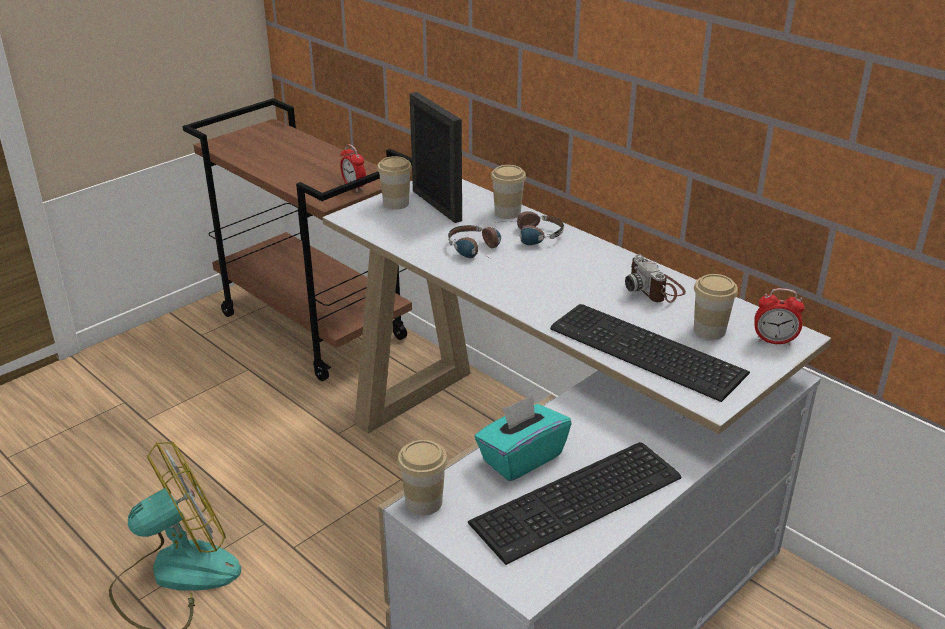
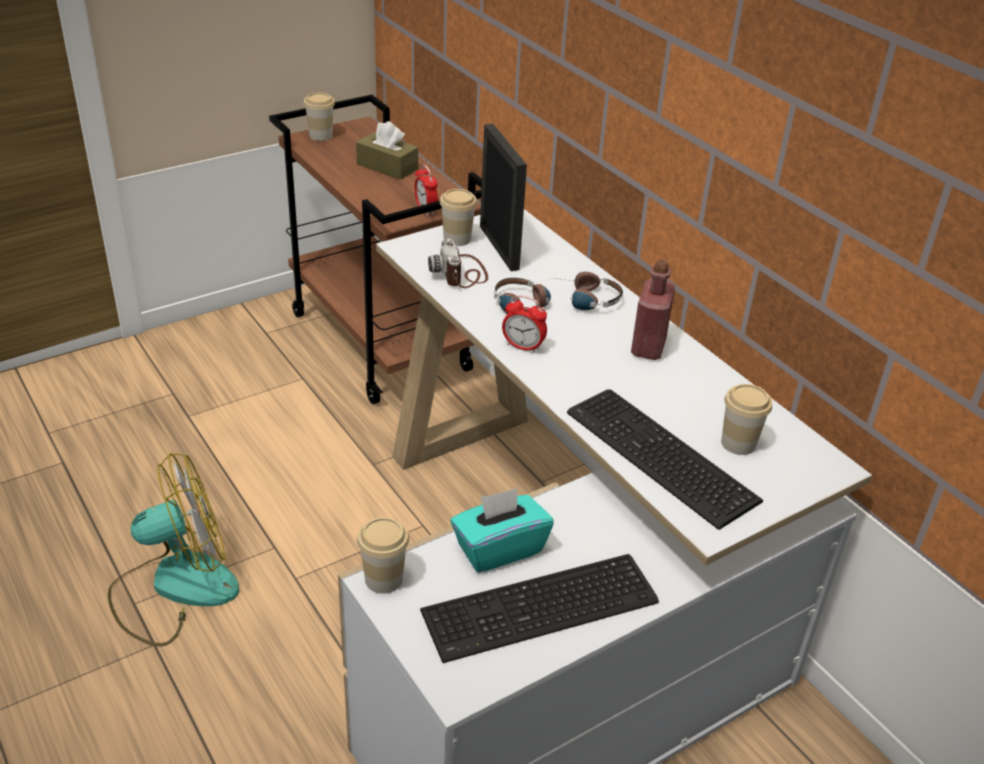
camera: 10 degrees right, 5 degrees up
(305, 156) = (387, 166): none -> brown tissue box
(507, 213) = (571, 267): cup -> cup (320, 136)
(600, 266) = (648, 347): none -> red bottle
(655, 289) = (698, 384): camera -> camera (461, 273)
(774, 341) = (805, 468): alarm clock -> alarm clock (523, 347)

